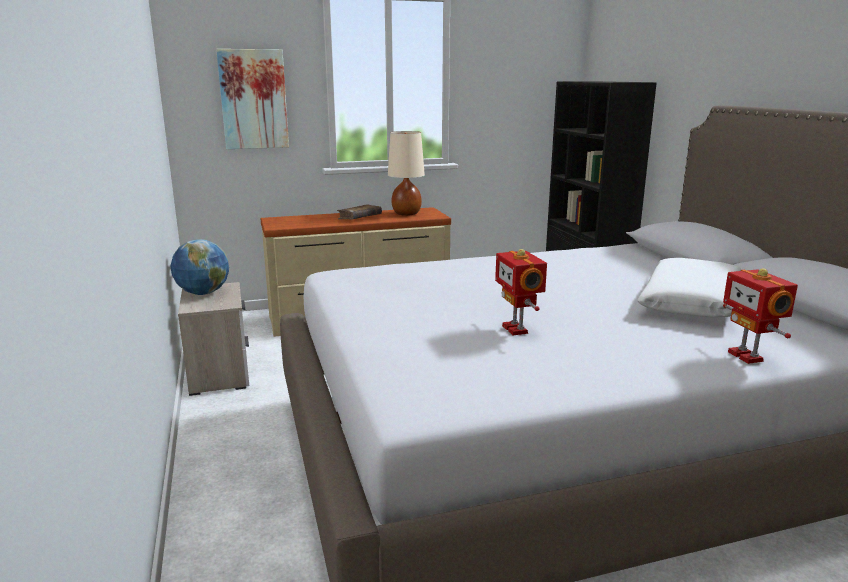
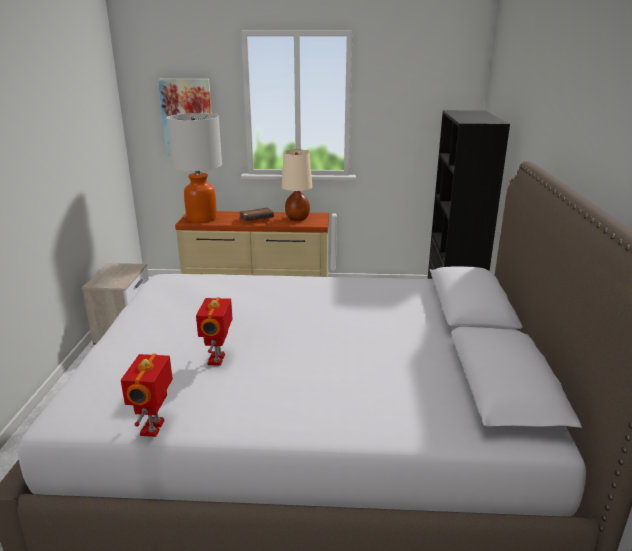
camera: 20 degrees right, 5 degrees up
(203, 293) = (113, 271): globe -> none
(290, 223) = (201, 218): none -> table lamp
(691, 302) = (395, 357): white pillow -> none
(747, 356) = (358, 427): toy robot -> toy robot (154, 428)

